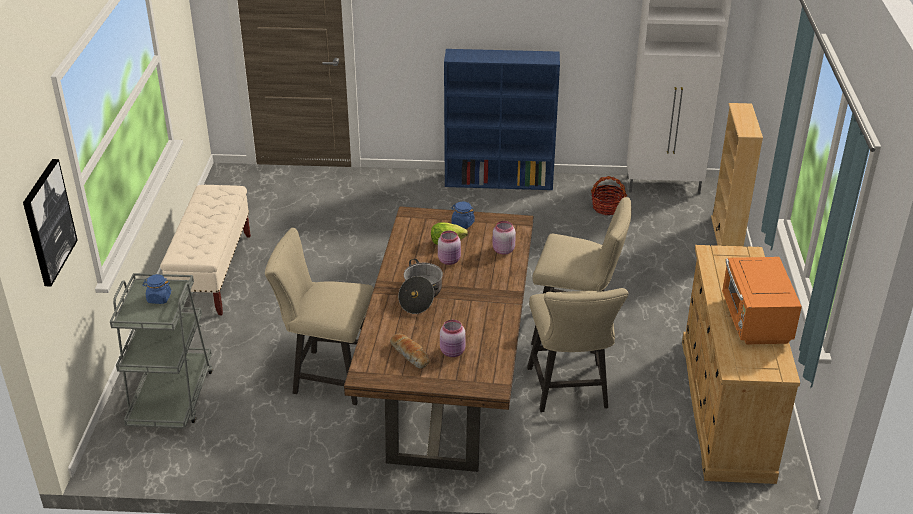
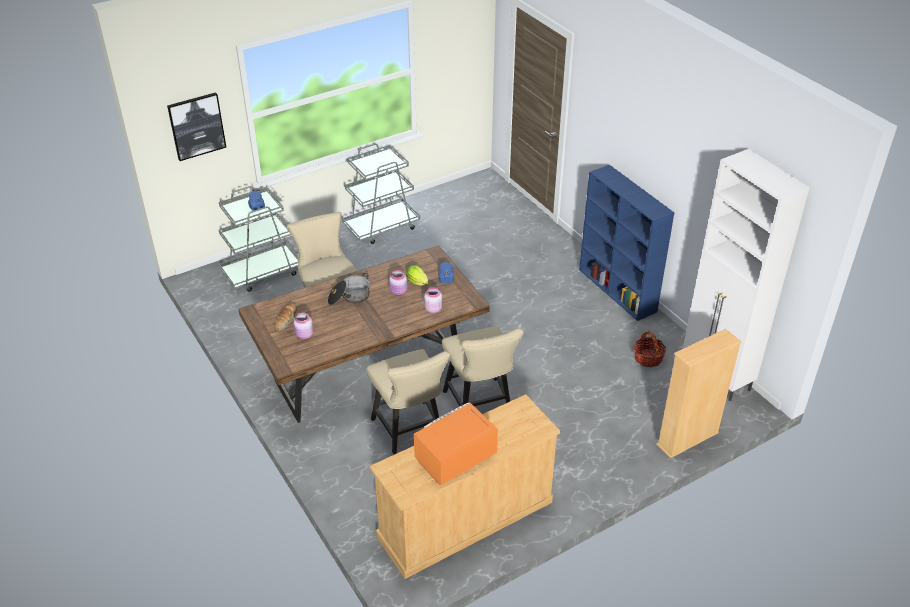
camera: 55 degrees right, 5 degrees up
(212, 273) = (382, 227): beige bench -> grey cart
(569, 392) = (410, 431): beige chair -> beige chair turned 75 degrees counterclockwise

